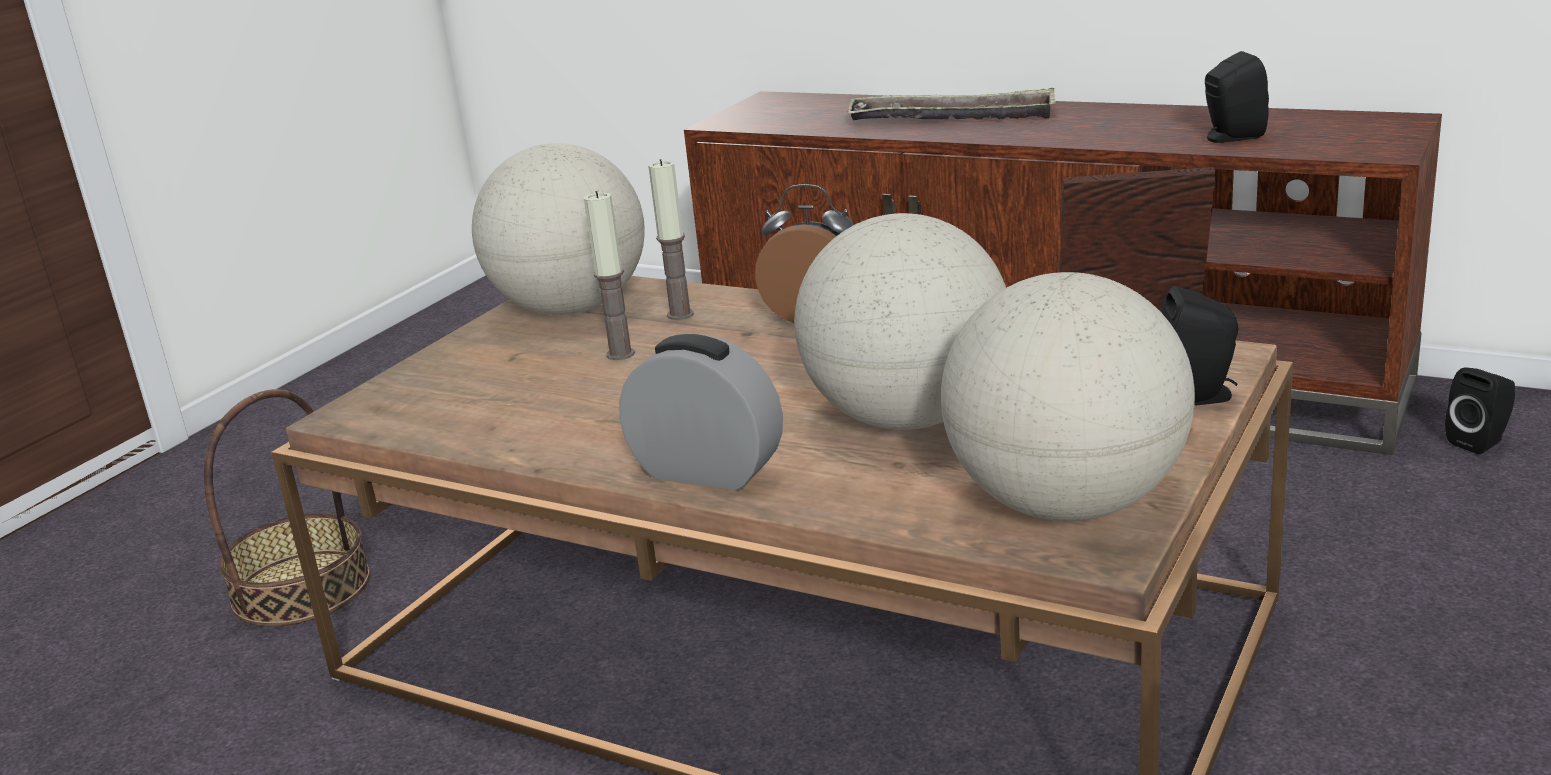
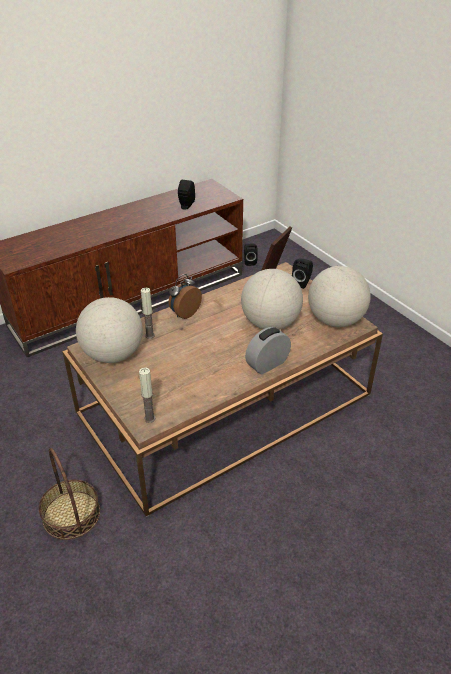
camera: 65 degrees left, 15 degrees up
(620, 354) = (167, 356): candle -> candle (149, 418)
(952, 118) = (92, 229): tray -> none

